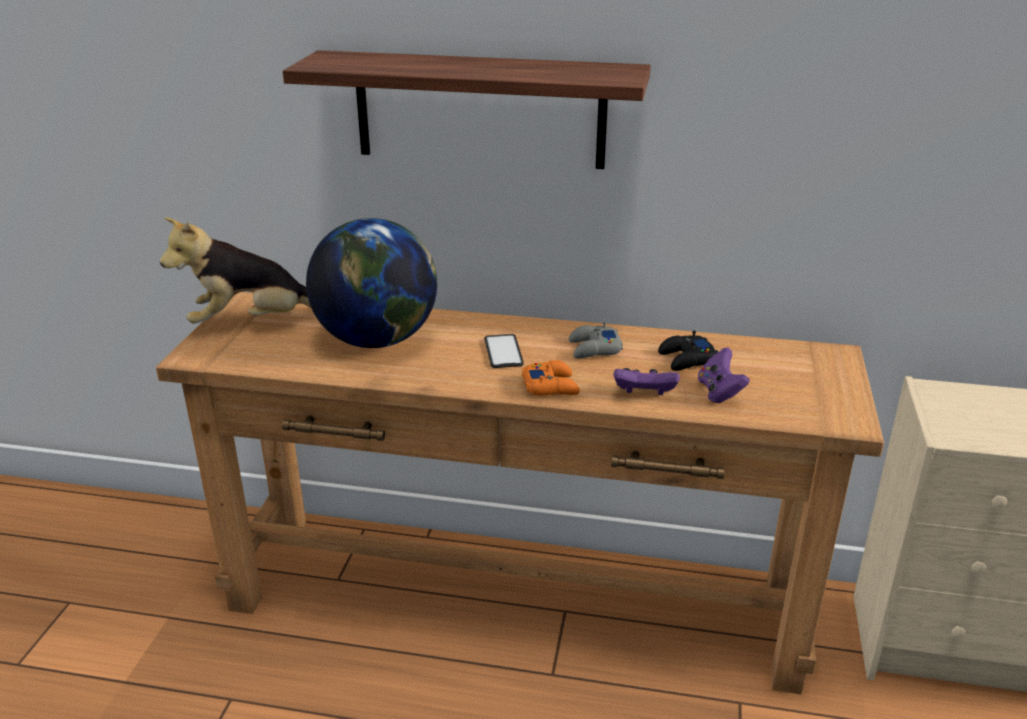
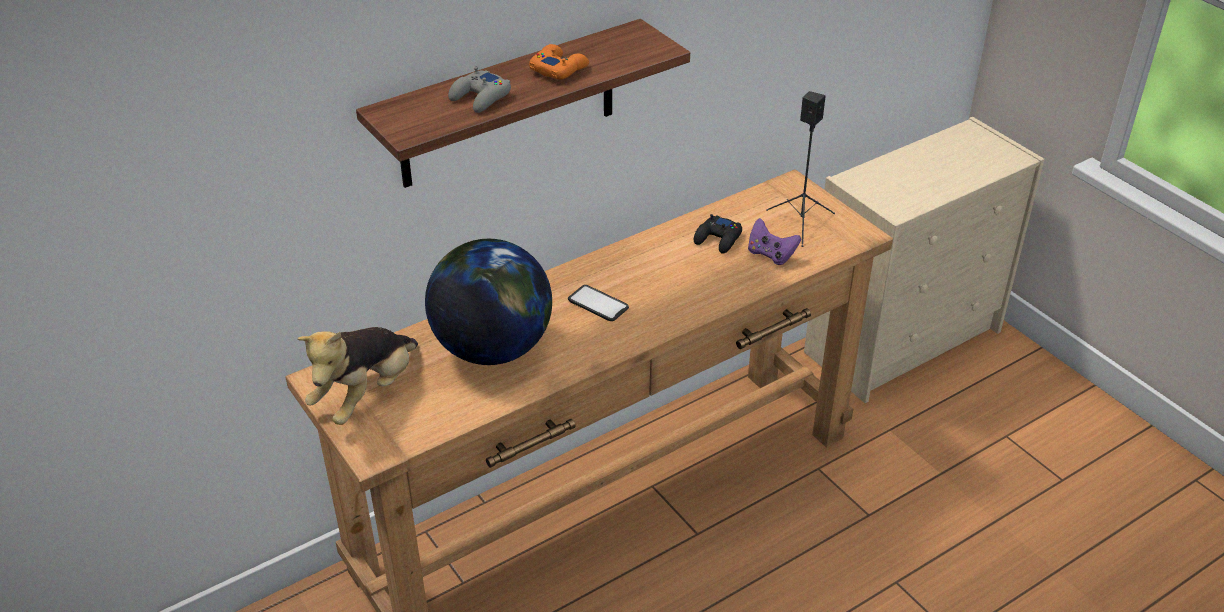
camera: 45 degrees left, 10 degrees up
(551, 386) = (670, 312): orange game controller -> orange game controller (558, 68)
(594, 349) = (651, 265): grey game controller -> grey game controller (480, 98)
(644, 395) = (733, 284): purple game controller -> none
(795, 384) = (801, 222): none -> black speaker

